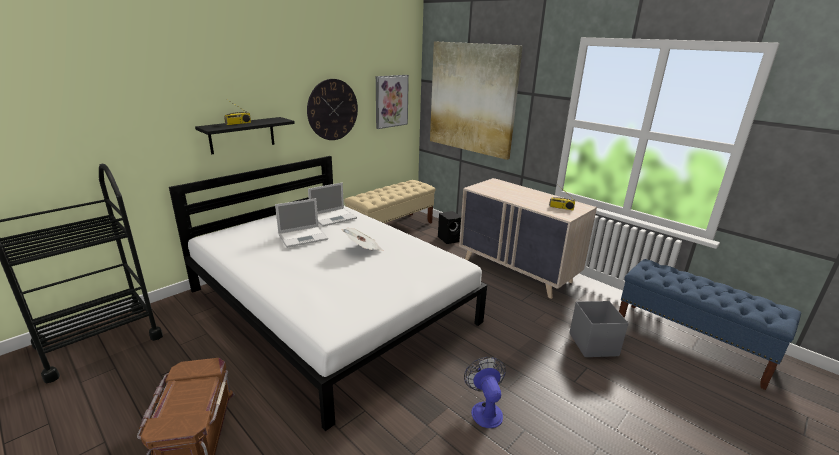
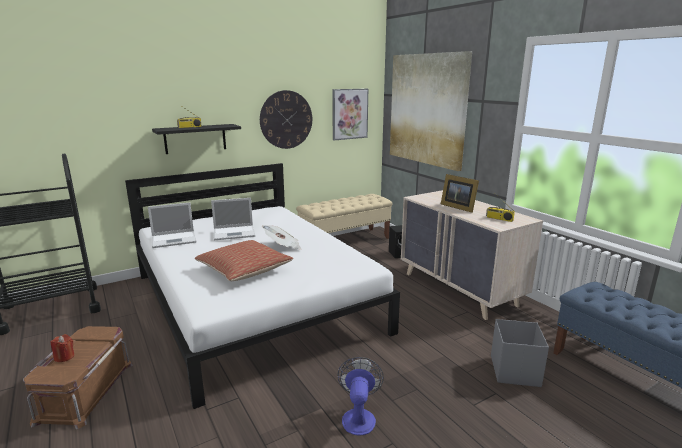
camera: 15 degrees right, 5 degrees down
(175, 402) = (64, 357): none -> red candle
(334, 217) = (272, 219): laptop -> laptop (175, 239)
(339, 280) = (244, 270): none -> pillow
(518, 197) = (457, 207): none -> picture frame

